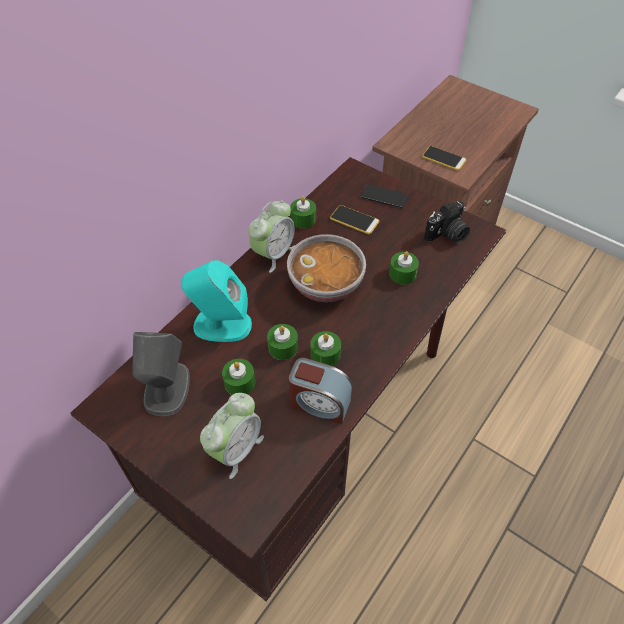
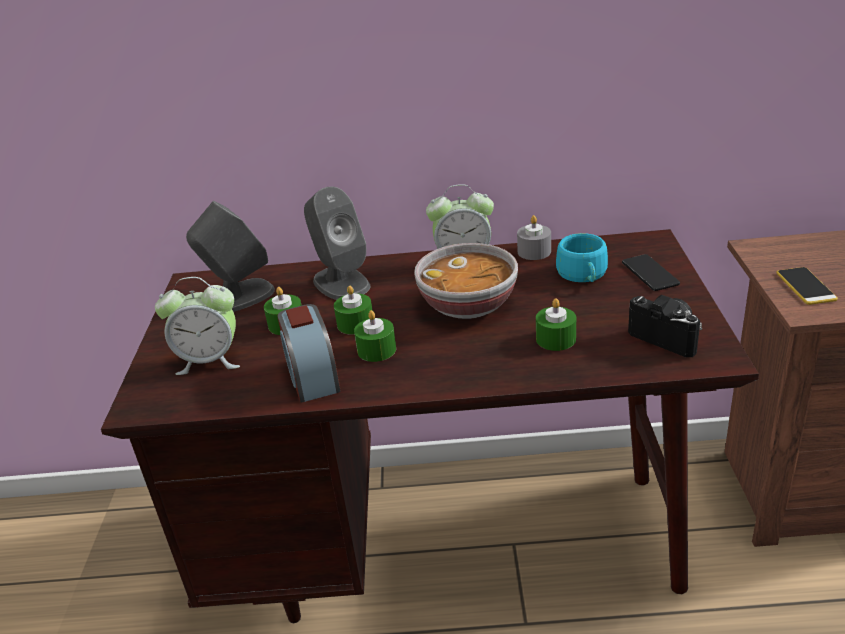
camera: 55 degrees right, 20 degrees down
(221, 325) = (341, 283): turquoise speaker -> grey speaker
(303, 219) = (534, 251): green candle -> grey candle
(354, 220) = (583, 275): phone -> turquoise cup
(447, 234) = (668, 337): camera -> camera turned 150 degrees counterclockwise

